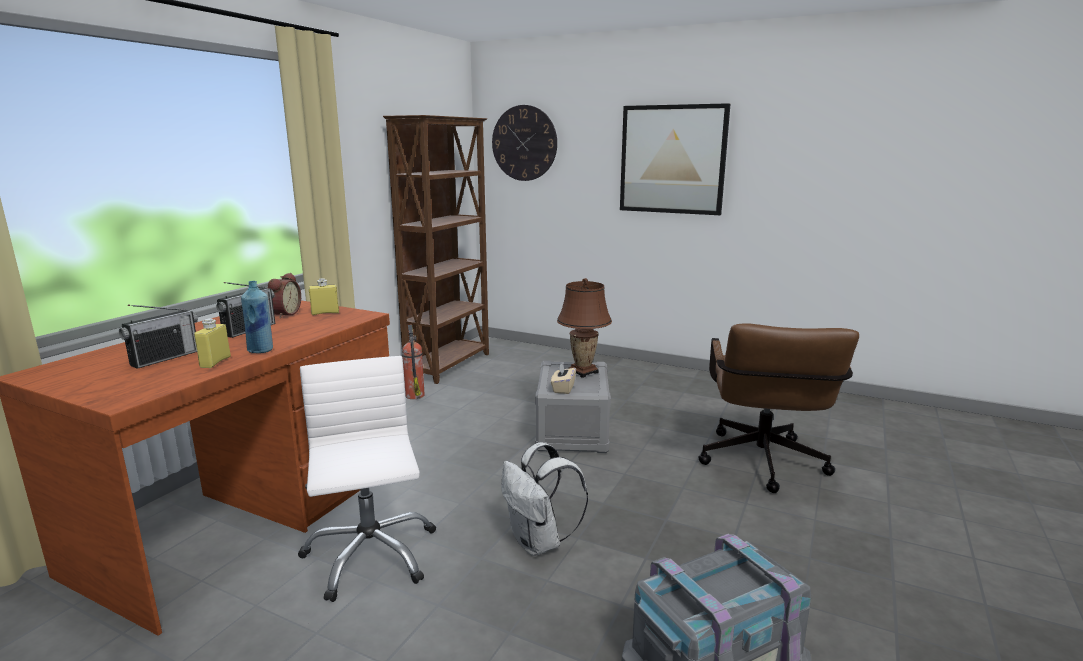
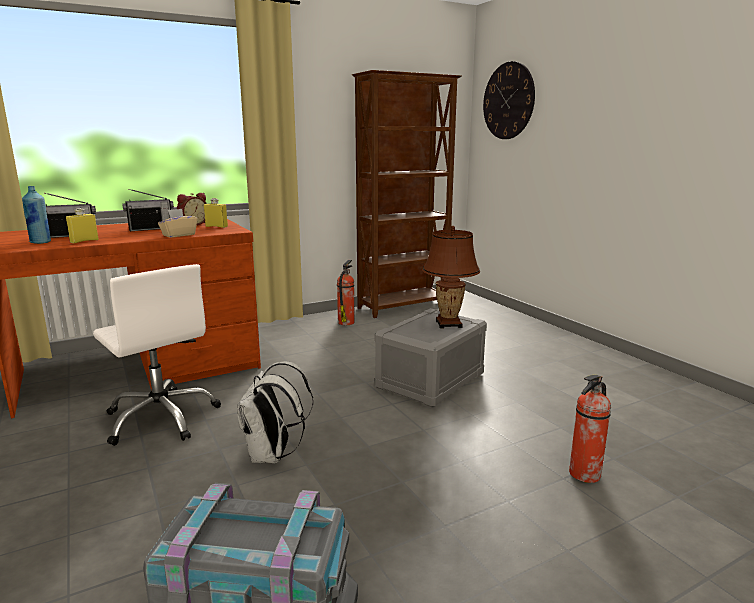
camera: 35 degrees right, 0 degrees up
(261, 350) = (121, 239): blue bottle -> blue bottle (40, 242)
(370, 555) = (162, 418): white office chair -> white office chair turned 120 degrees clockwise
(563, 388) = (406, 332): beige tissue box -> beige tissue box (179, 235)
(672, 159) = (641, 109): picture -> none
(762, 466) = (584, 474): brown office chair -> fire extinguisher

